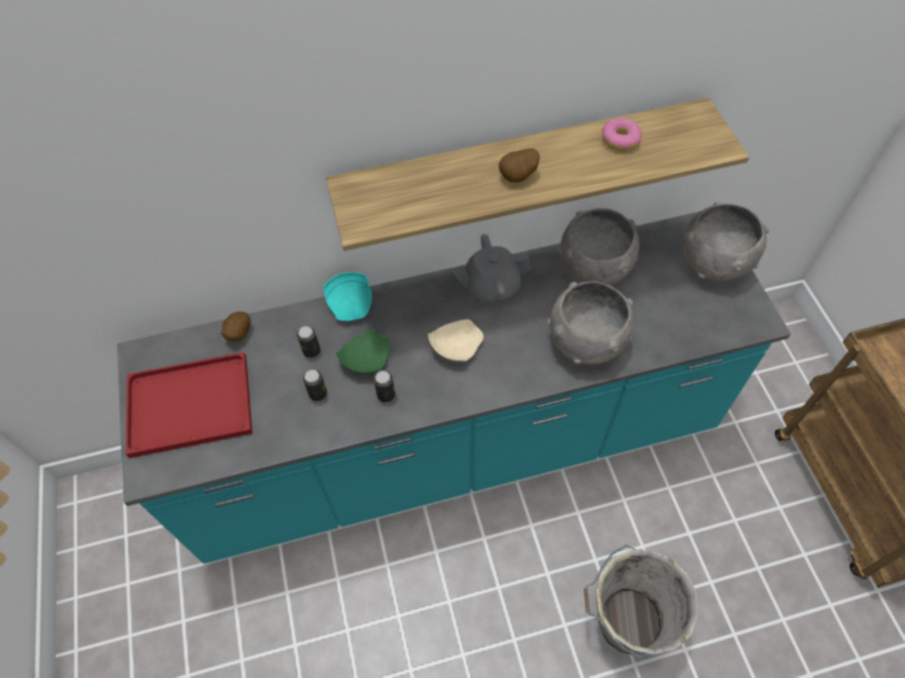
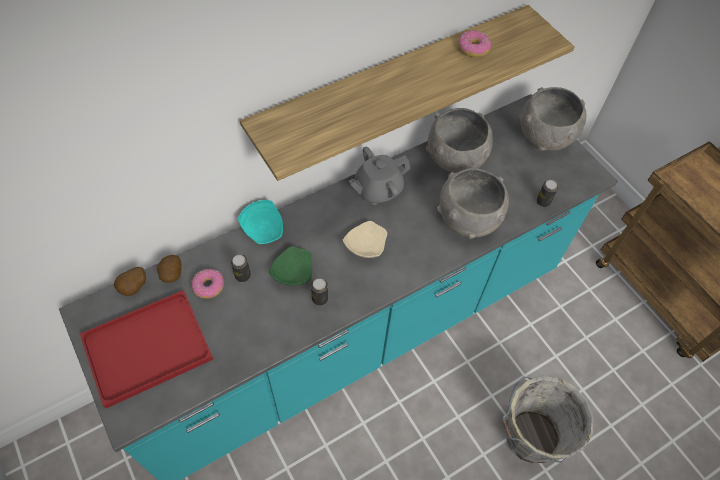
camera: 20 degrees left, 0 degrees up
(272, 354) = (208, 286): none -> donut
(318, 393) = (260, 311): can -> can (543, 201)
(518, 177) = (404, 92): potato -> potato (134, 288)

